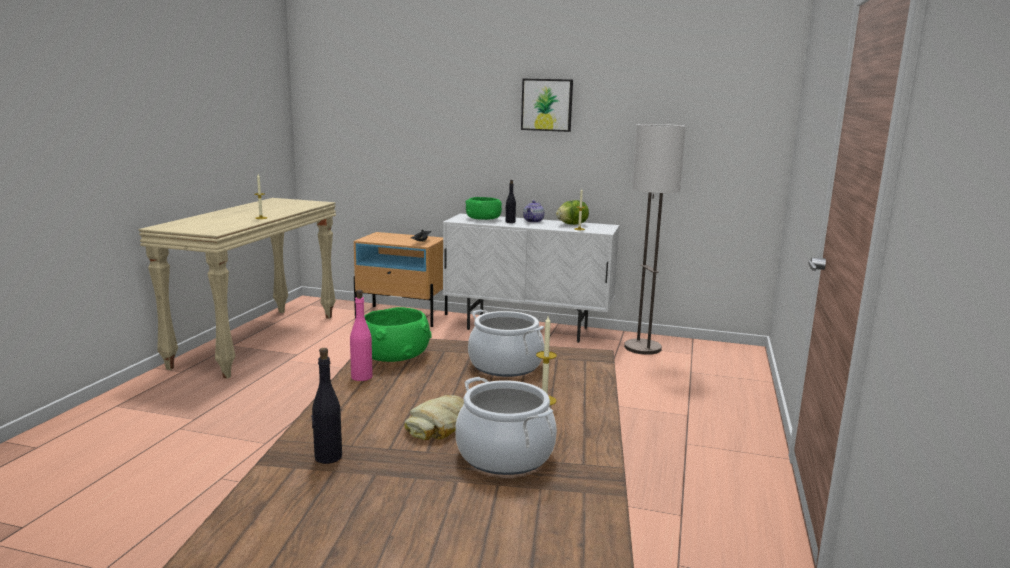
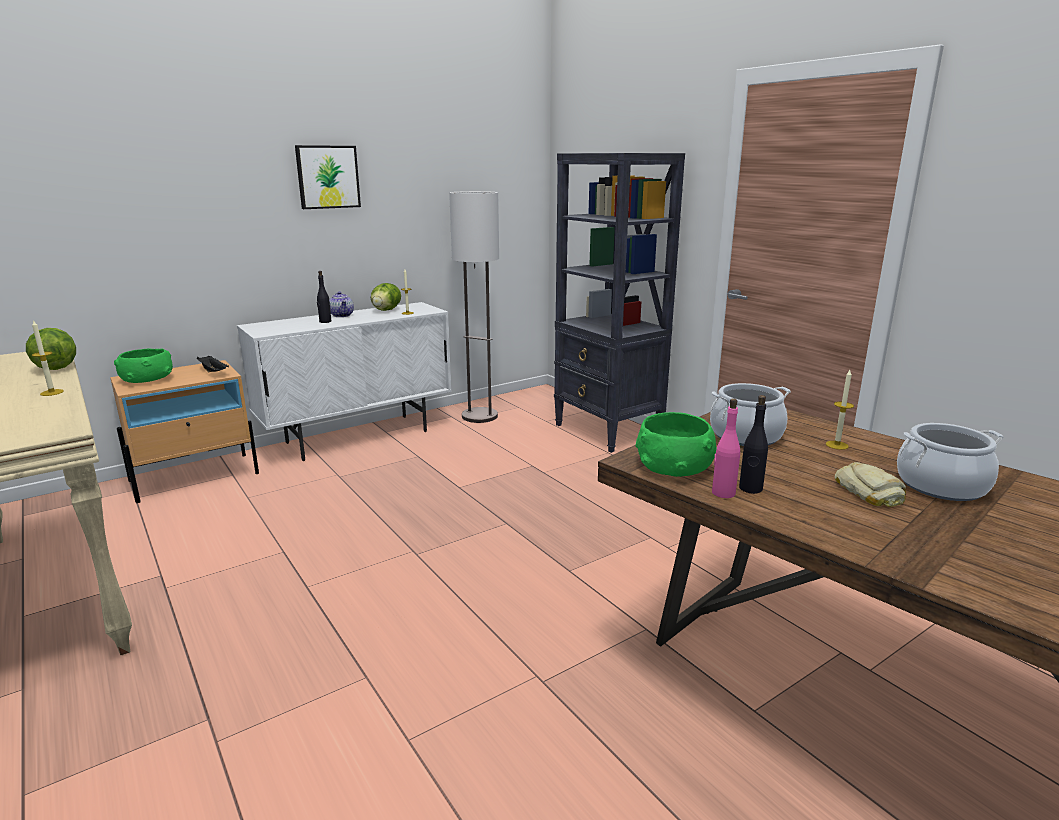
camera: 50 degrees left, 5 degrees up
(297, 209) = (56, 367): none -> lettuce
(328, 457) = (920, 551): black bottle -> black bottle (750, 488)
(483, 219) = (286, 325): green bowl -> green bowl (146, 380)
(730, 401) = (608, 431): none -> black bookcase

